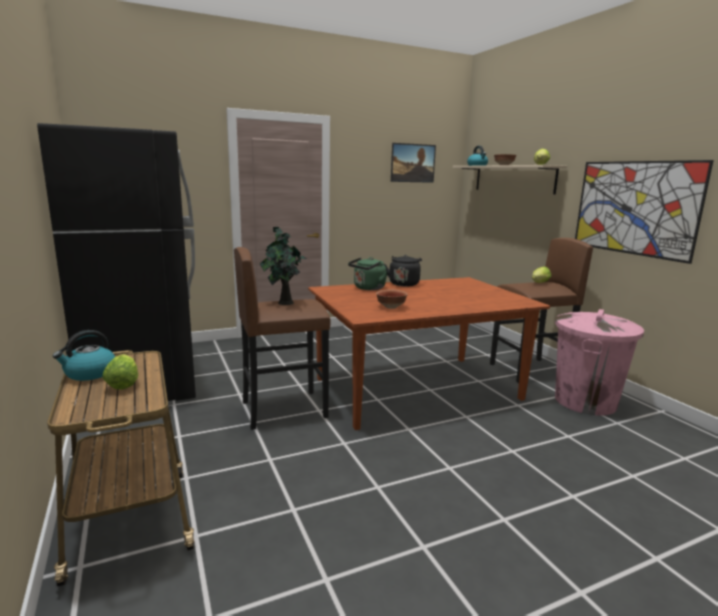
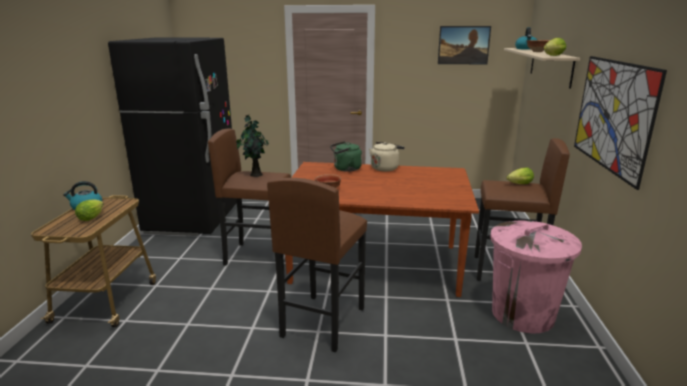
camera: 30 degrees right, 5 degrees up
(404, 283) = (385, 168): black kettle -> beige kettle
(441, 457) = (322, 322): none -> brown stool

